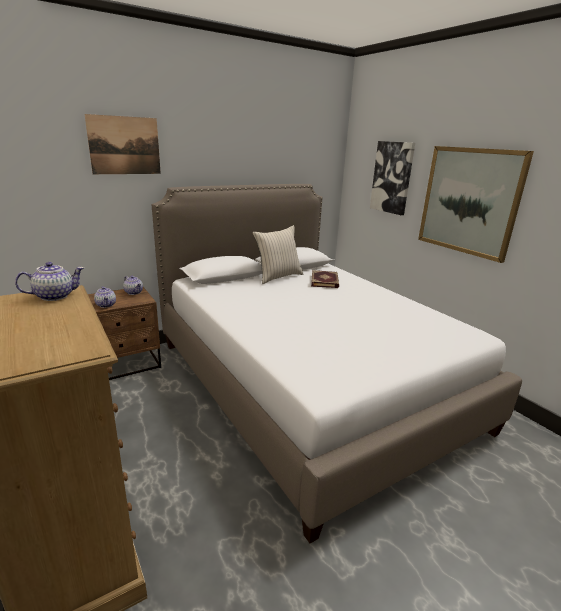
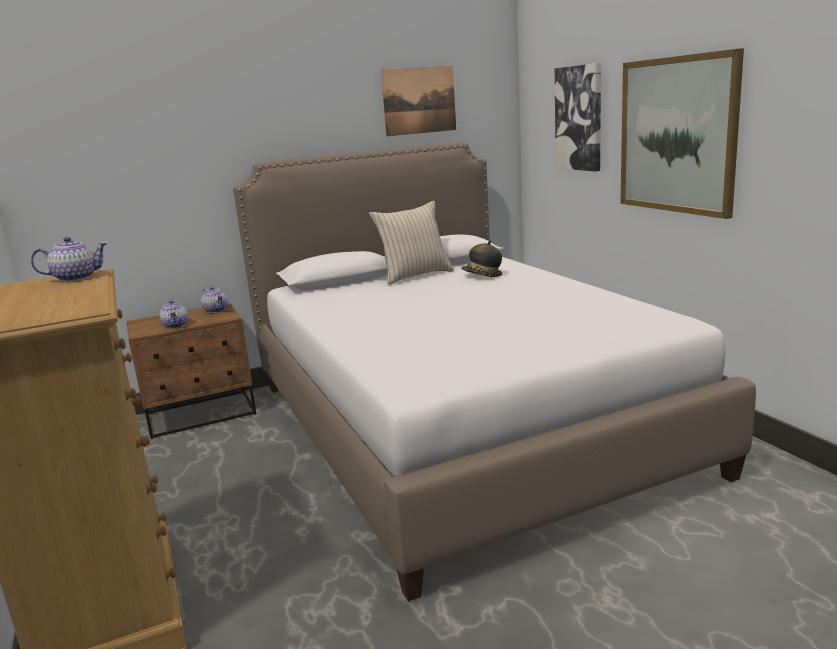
camera: 10 degrees right, 5 degrees down
(124, 145) = (194, 114): picture -> picture (419, 100)
(325, 281) = (482, 276): book -> hat

